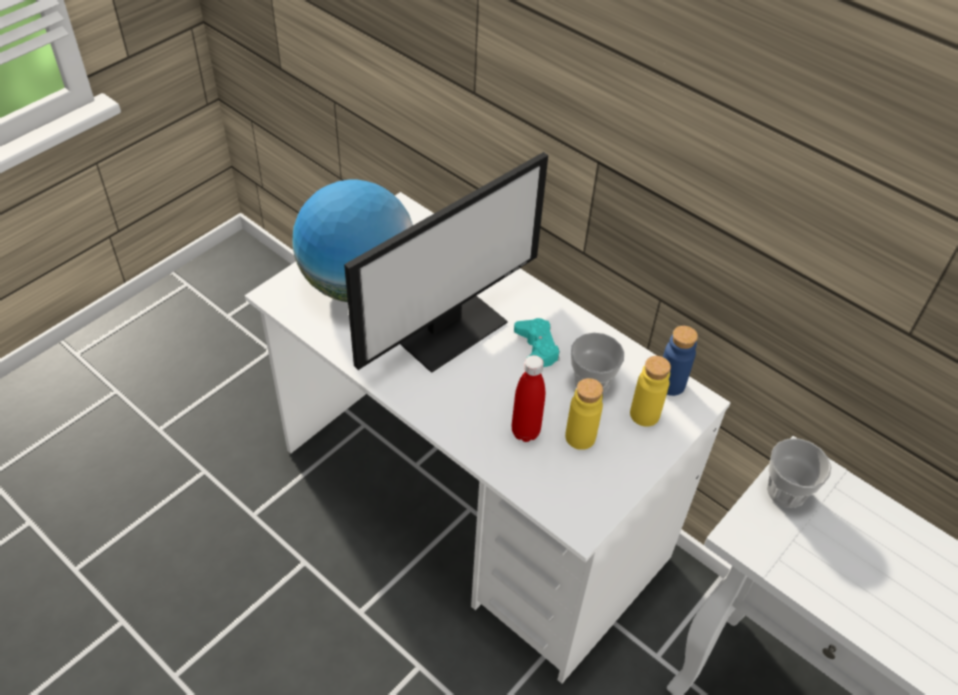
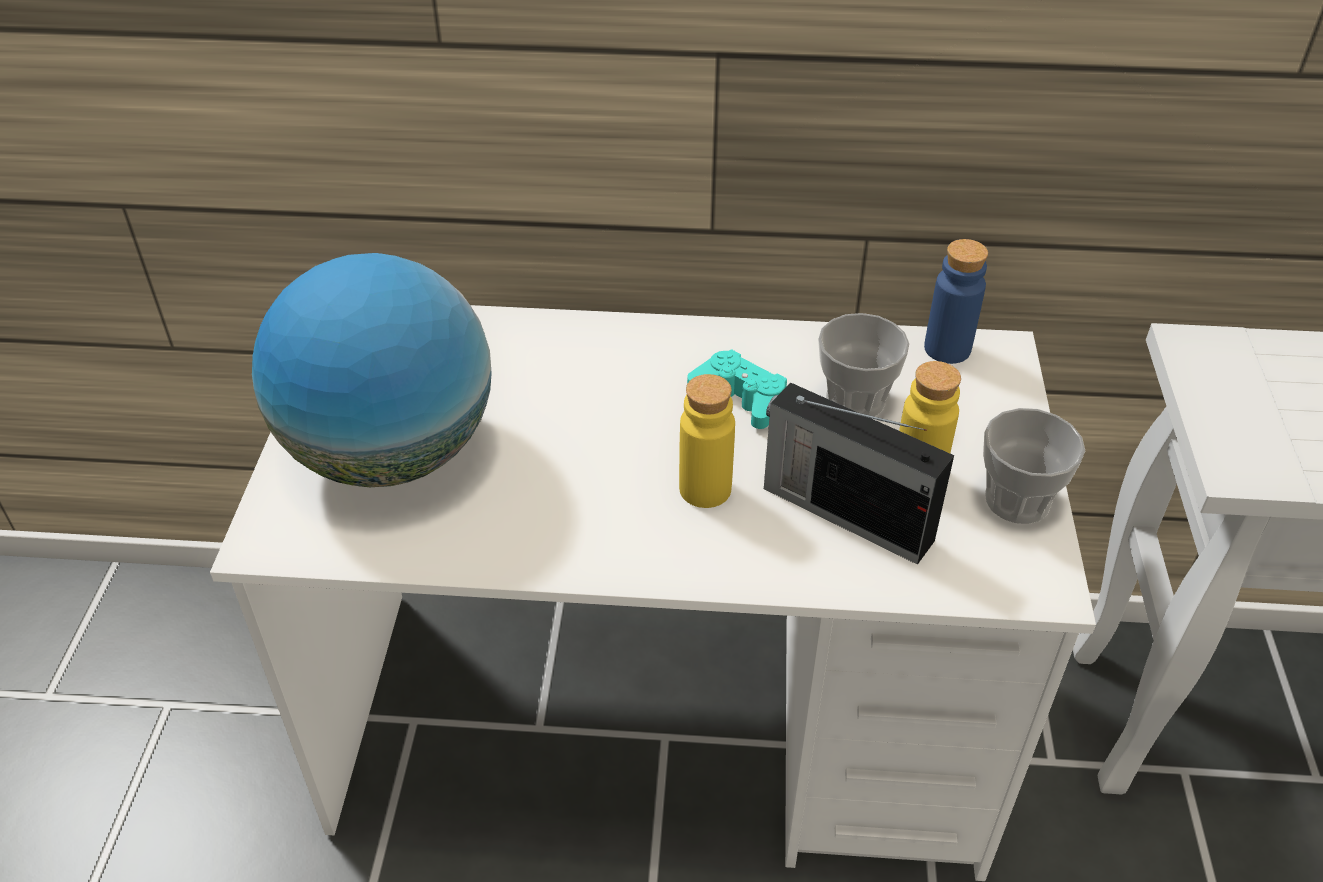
camera: 35 degrees left, 5 degrees down
(449, 327) = (593, 437): monitor -> none
(525, 432) = (844, 512): red bottle -> radio
(644, 414) = (959, 401): yellow bottle -> yellow bottle (705, 489)
(786, 491) = (1219, 388): cup -> cup (1017, 500)

